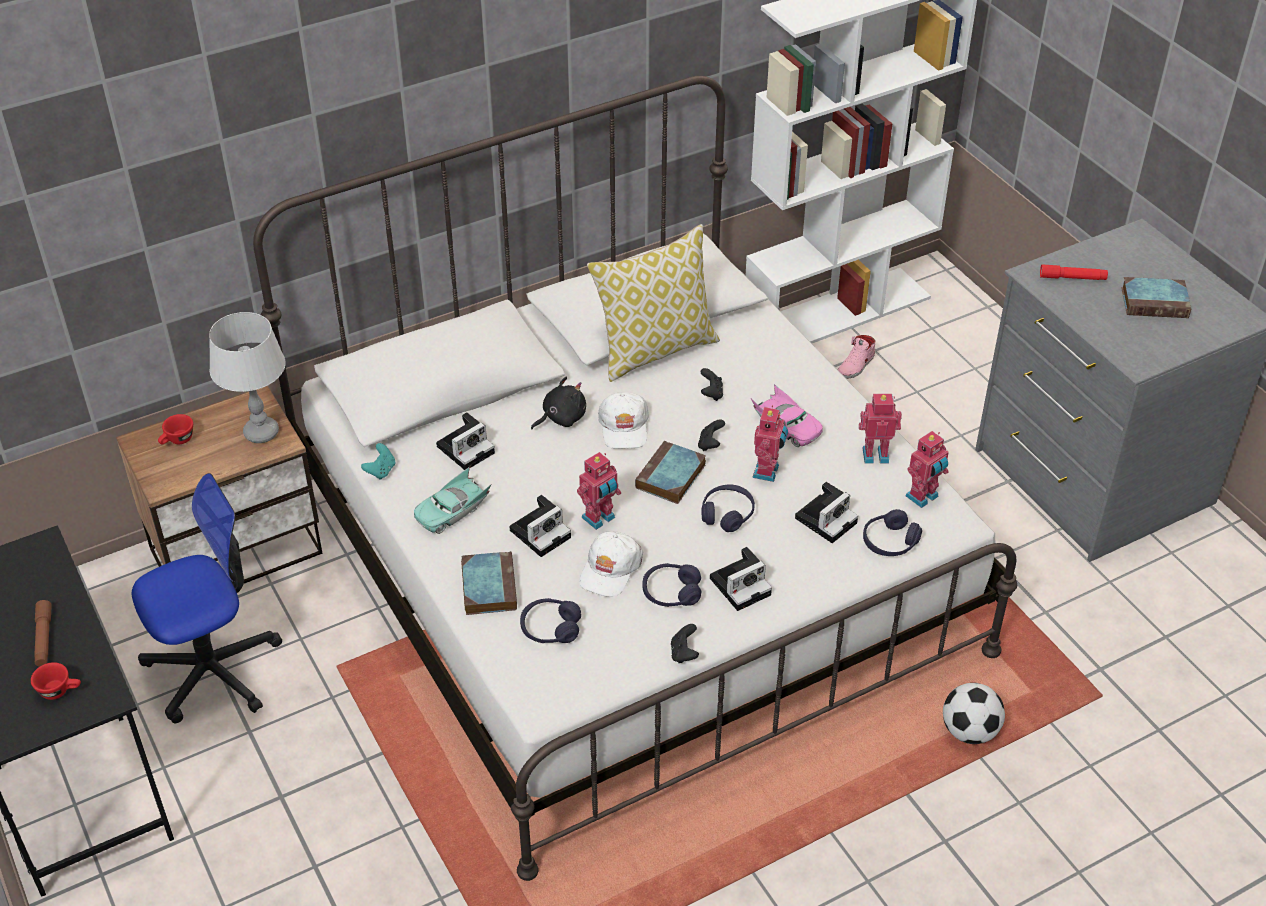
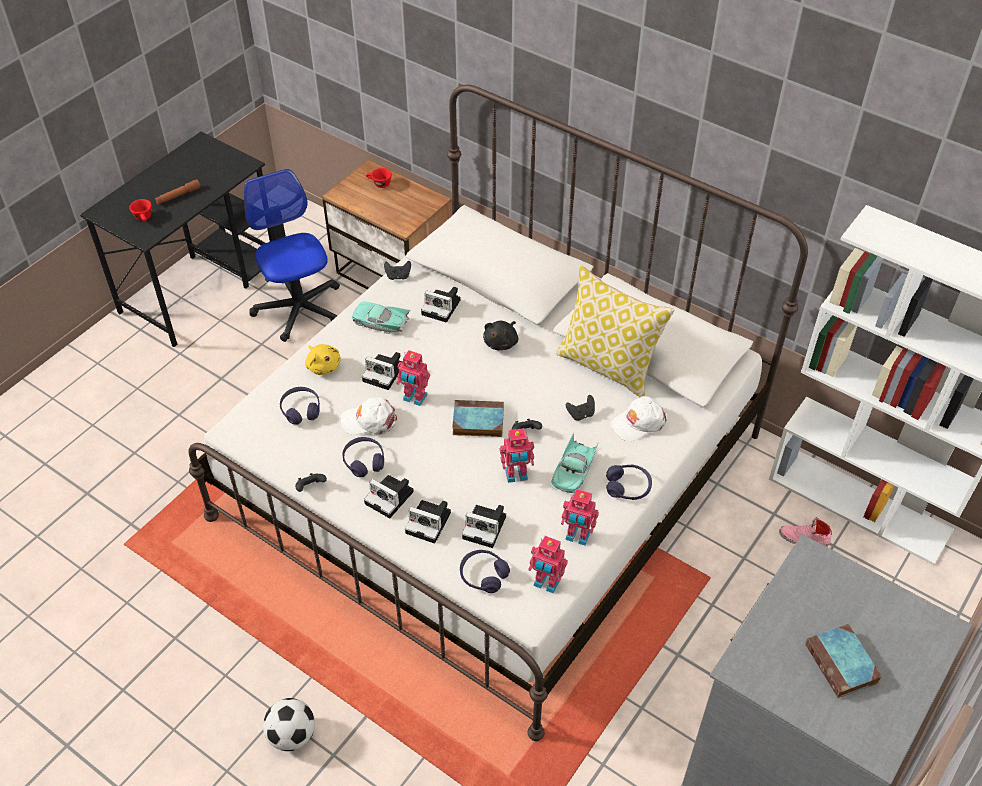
camera: 65 degrees right, 5 degrees up
(213, 670) = (298, 308): office chair -> office chair turned 150 degrees counterclockwise
(261, 432) = (407, 214): grey table lamp -> none
(381, 471) = (398, 276): turquoise game controller -> black game controller
(488, 586) = (323, 366): book -> yellow plush toy
(561, 418) = (502, 342): black plush toy -> black plush toy turned 90 degrees clockwise
(624, 427) = (514, 378): white cap -> white cap (638, 423)
(727, 514) = (458, 466): purple headphones -> purple headphones (628, 487)
(787, 426) = (574, 471): pink toy car -> turquoise toy car
(796, 562) = (430, 523): none -> camera
(875, 454) = (577, 536): toy robot -> toy robot turned 135 degrees clockwise
(969, 732) = (445, 742): football -> football (292, 735)
(1072, 278) = (829, 588): red flashlight -> none

